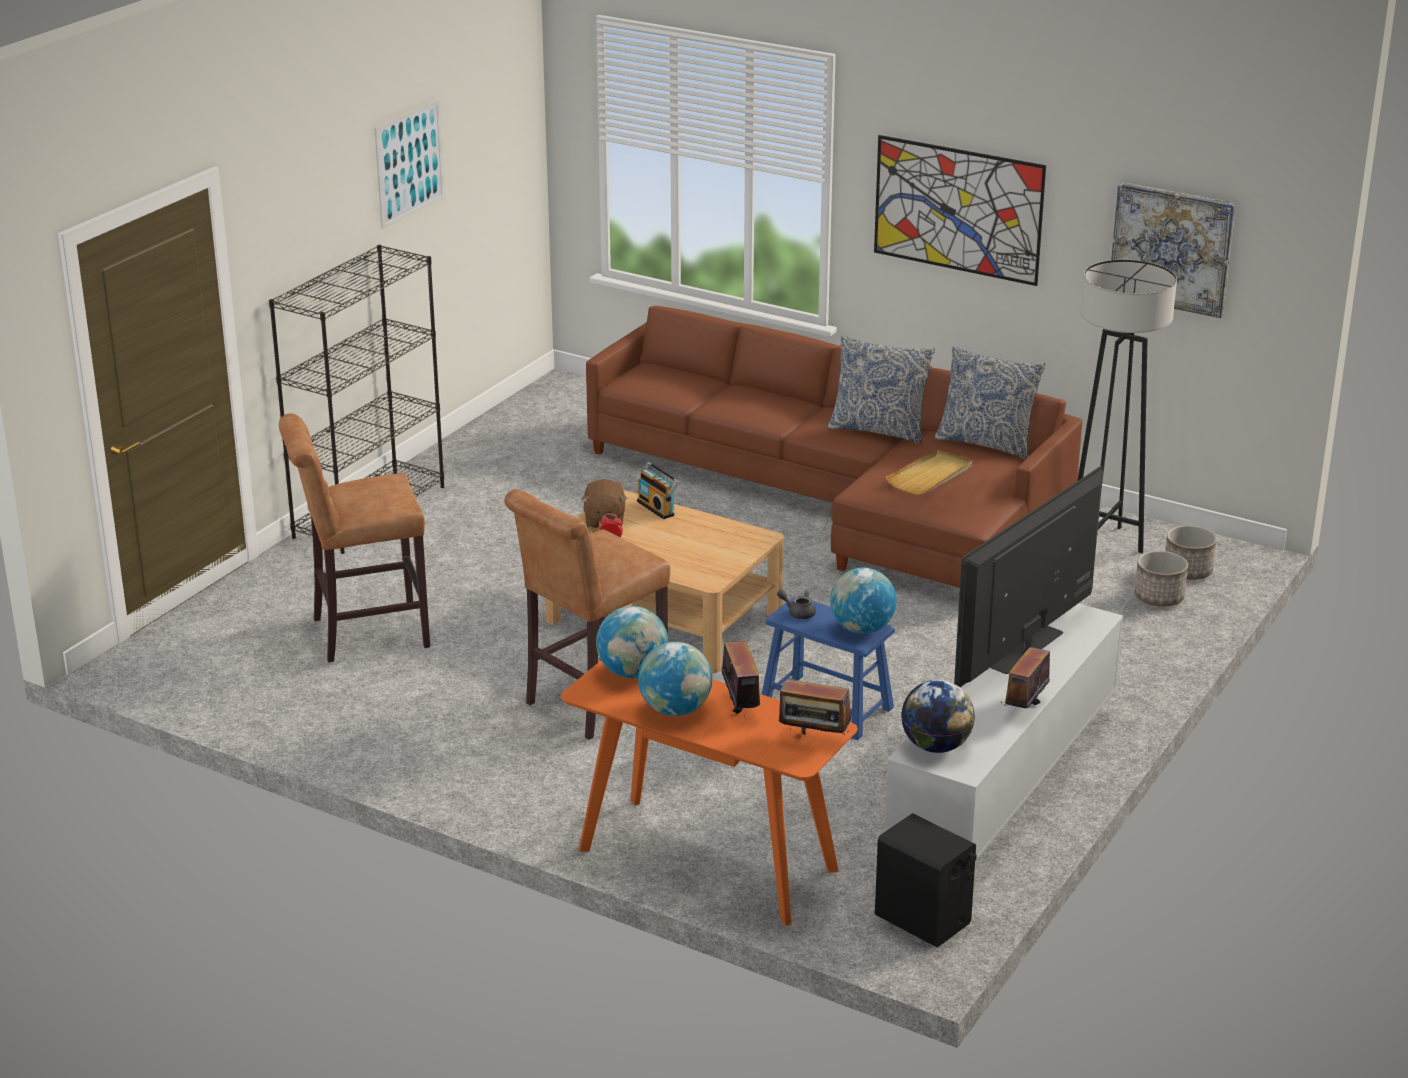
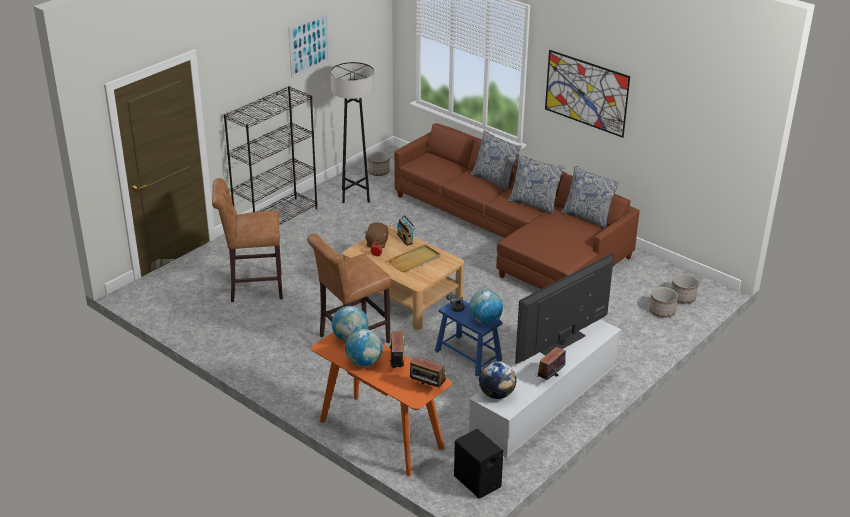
camera: 10 degrees right, 5 degrees up
(542, 415) = (379, 172): none -> planter
(789, 397) = (494, 180): none -> pillow
(930, 476) = (551, 234): beige tray -> beige tray (415, 260)
(1105, 543) = (644, 276): grey floor lamp -> grey floor lamp (355, 196)
(1171, 249) = (690, 128): picture -> none

